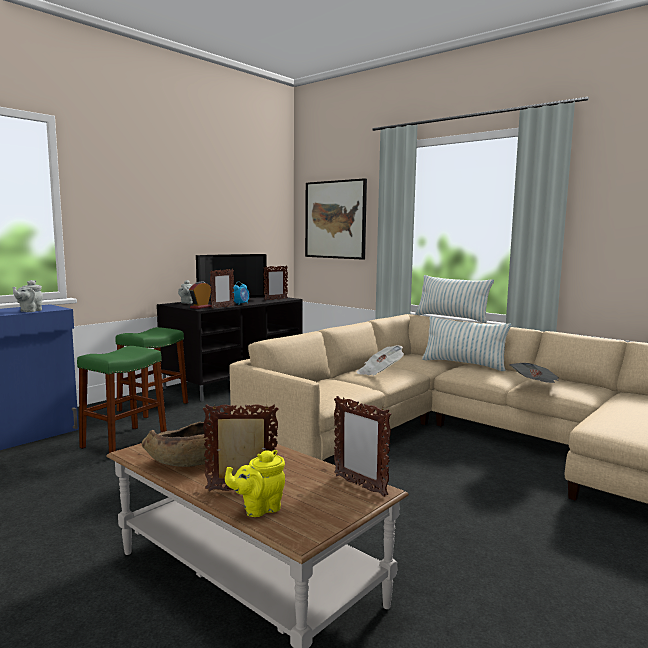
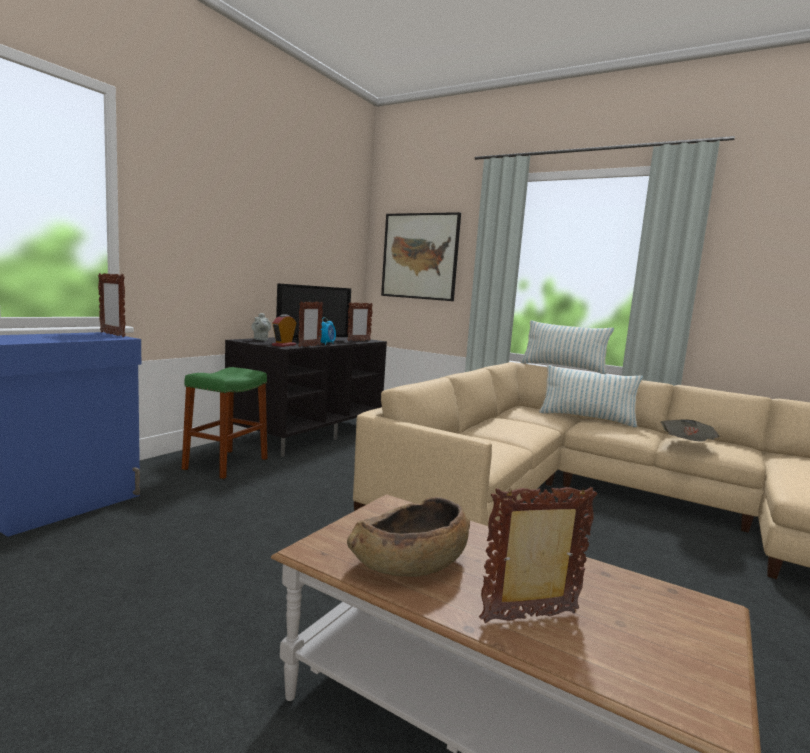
camera: 10 degrees left, 0 degrees up
(29, 311) = (82, 338): grey teapot -> none
(124, 442) = (209, 512): green stool -> none
(258, 509) = (590, 656): yellow teapot -> none
(359, 485) = (681, 600): picture frame -> picture frame (112, 334)
(379, 372) = (511, 427): newspaper -> none

